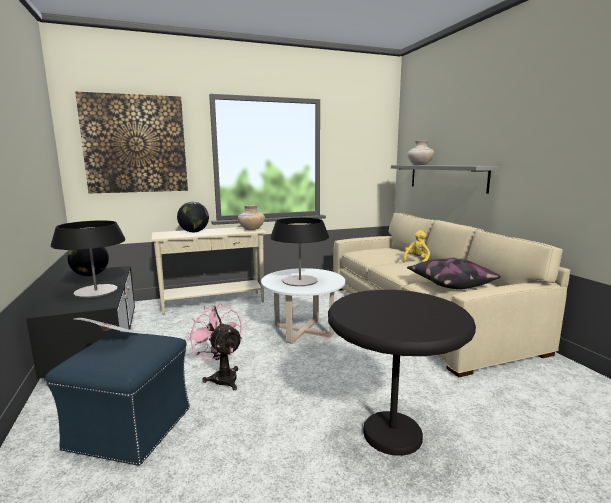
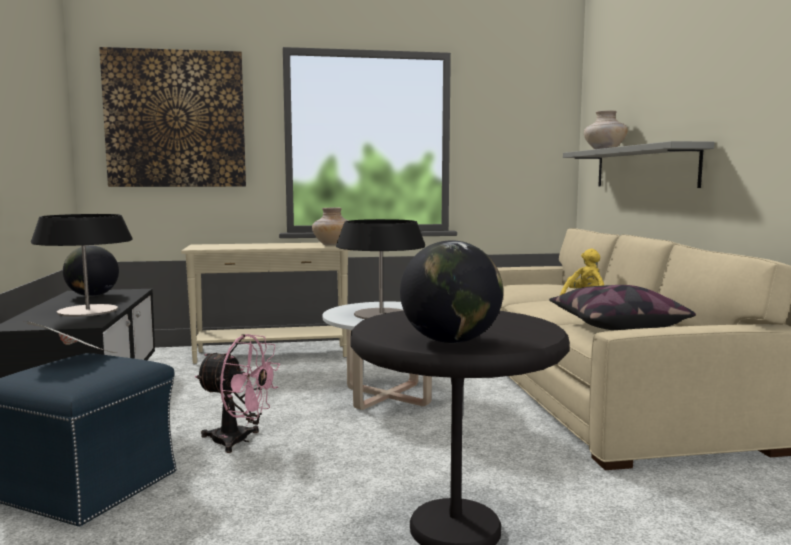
camera: 10 degrees right, 5 degrees down
(194, 232) = (247, 245): globe -> globe (450, 341)
(222, 377) = (239, 441): pink fan -> pink fan turned 135 degrees clockwise

